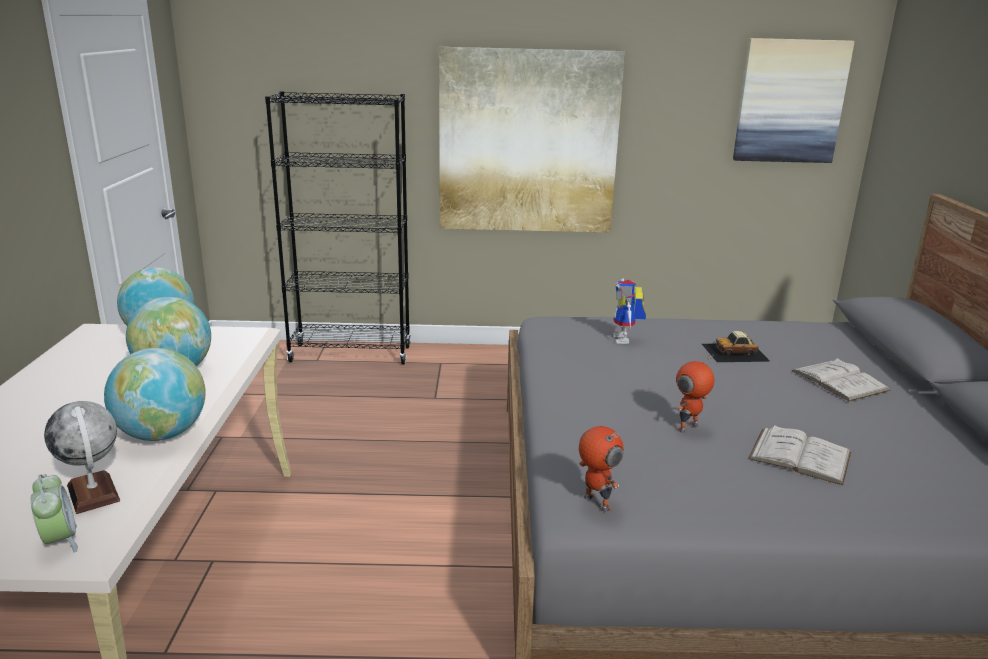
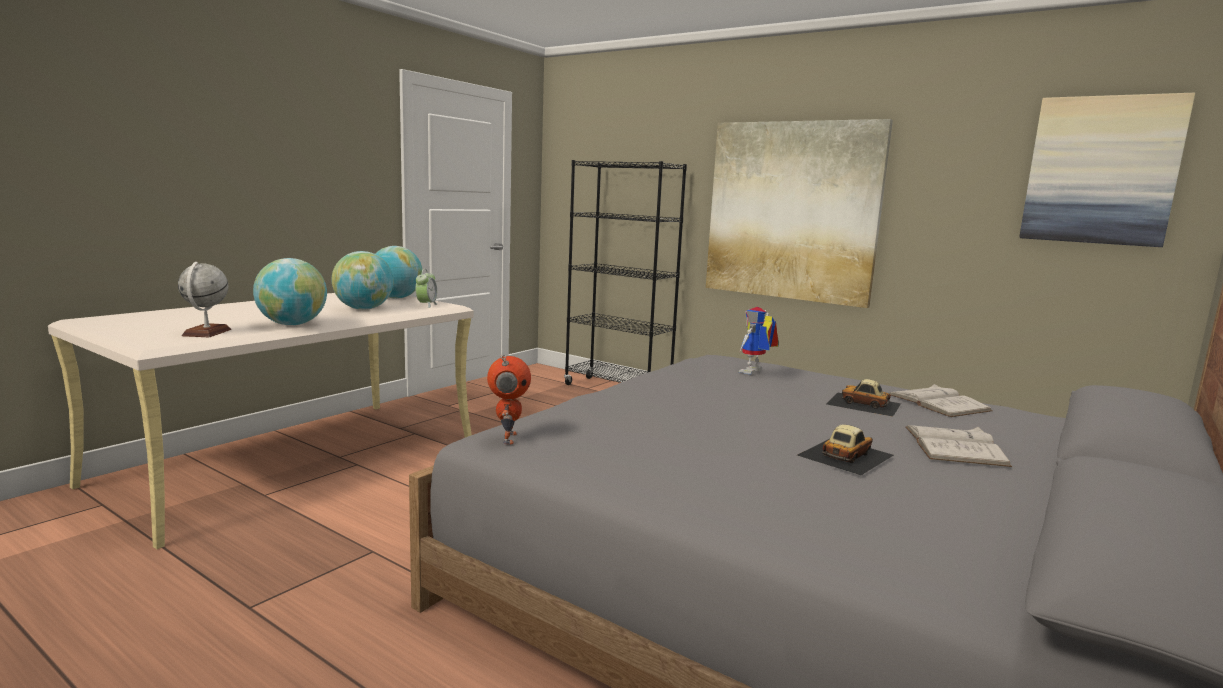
camera: 35 degrees right, 10 degrees down
(60, 541) = (150, 341): alarm clock -> alarm clock (426, 305)
(689, 428) = (696, 429): toy robot -> none
(800, 456) = (770, 470): white book -> white book (938, 402)
(809, 418) = (844, 455): none -> toy car

